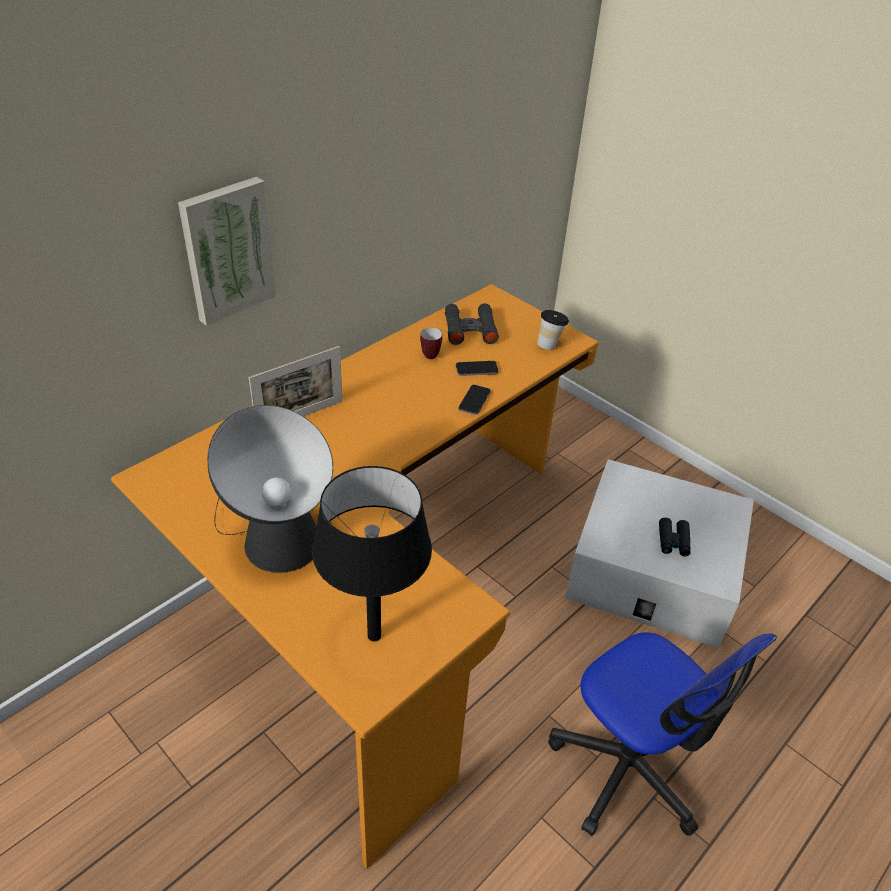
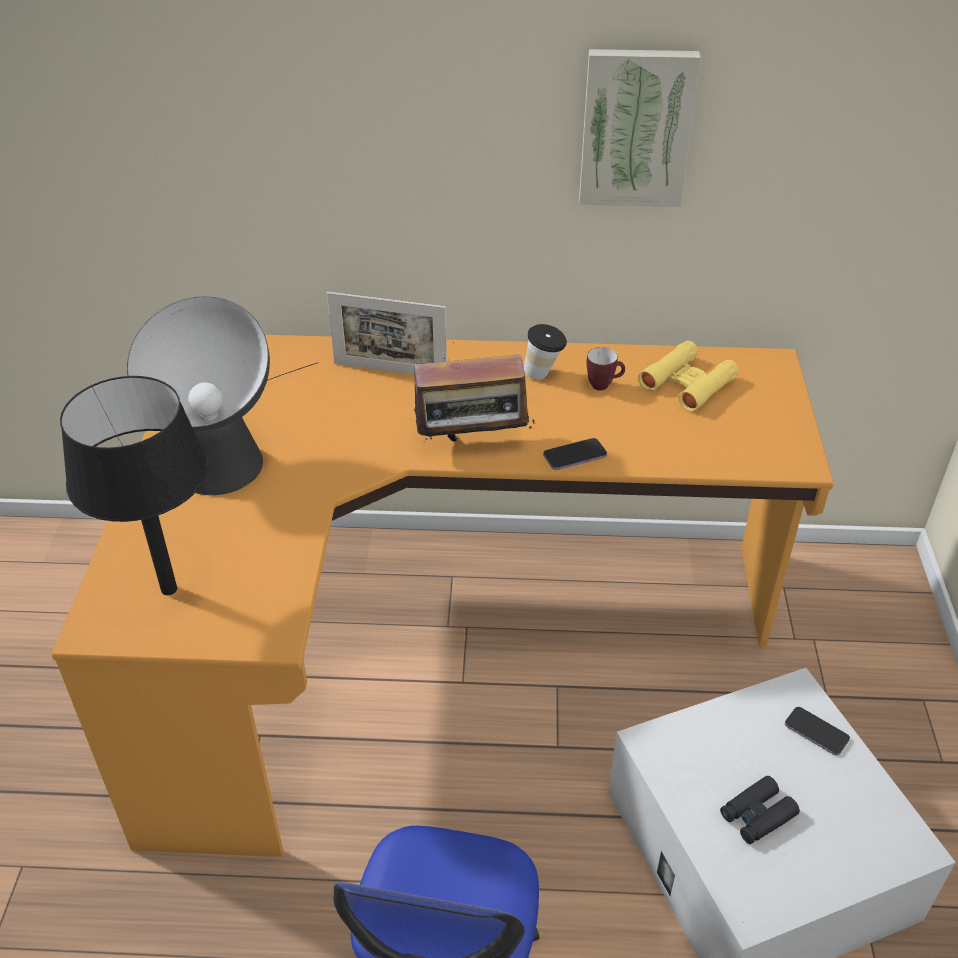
camera: 50 degrees right, 0 degrees up
(227, 250) = (359, 143): picture -> picture (636, 127)
(414, 429) = (472, 444): none -> radio
(470, 329) = (687, 383): black binoculars -> yellow binoculars
(476, 369) = (628, 427): phone -> phone (816, 732)
(550, 344) = (759, 451): cup -> cup (544, 374)

